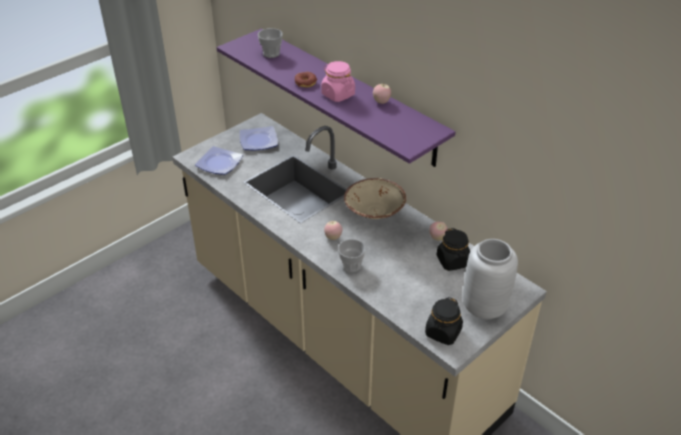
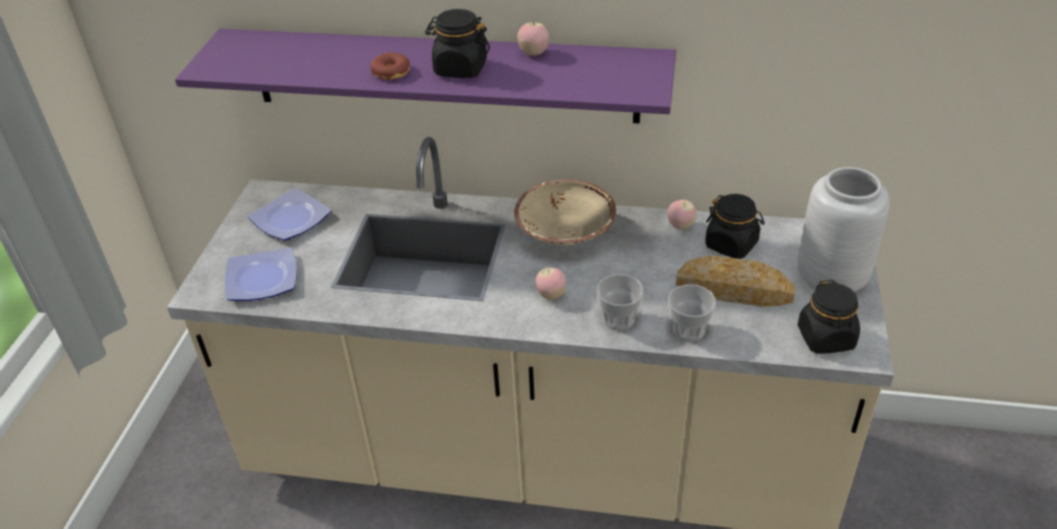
camera: 35 degrees left, 0 degrees up
(271, 53) = (283, 55): cup -> cup (688, 330)
(338, 94) = (460, 68): pink jar -> black jar
(425, 284) = (734, 290): none -> bread

